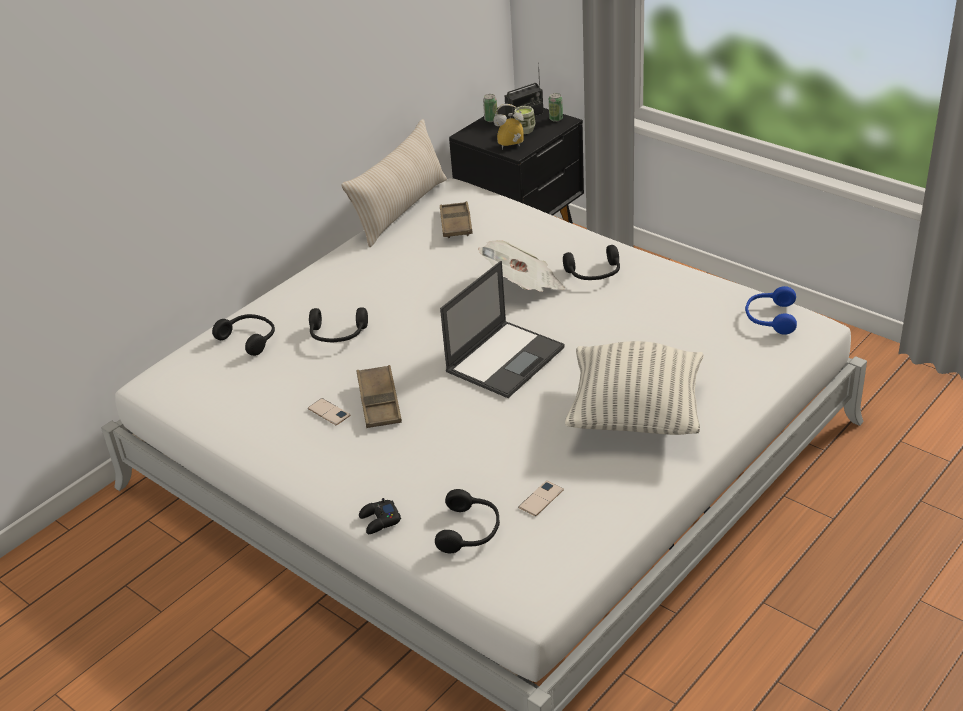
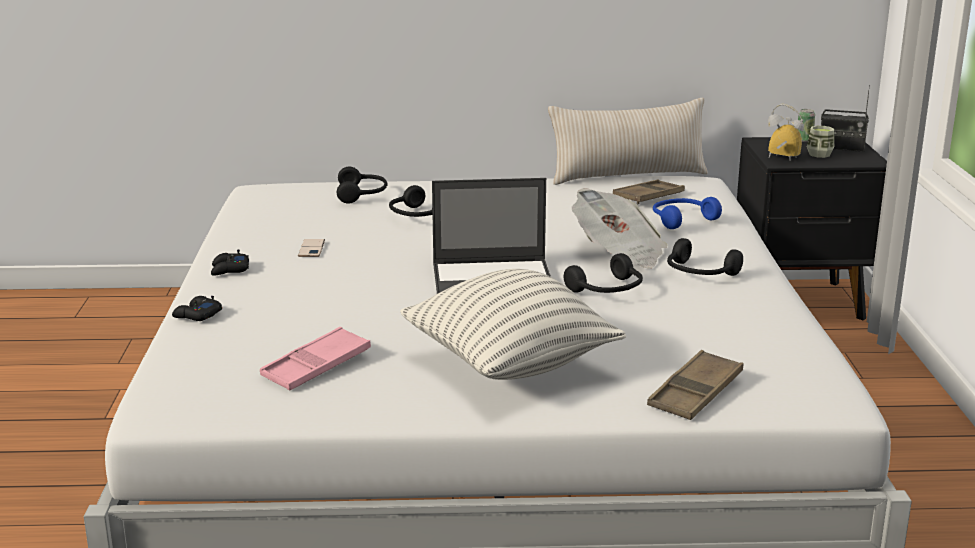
camera: 45 degrees right, 15 degrees down
(312, 470) = (229, 269): none -> black game controller
(379, 401) = (352, 258): brown tray -> brown tray (695, 393)
(470, 531) = (230, 354): black headphones -> black headphones (608, 290)
(541, 499) = (316, 366): phone -> pink tray
(556, 119) = (867, 158): can -> none
(769, 318) = (801, 375): blue headphones -> blue headphones (681, 220)

